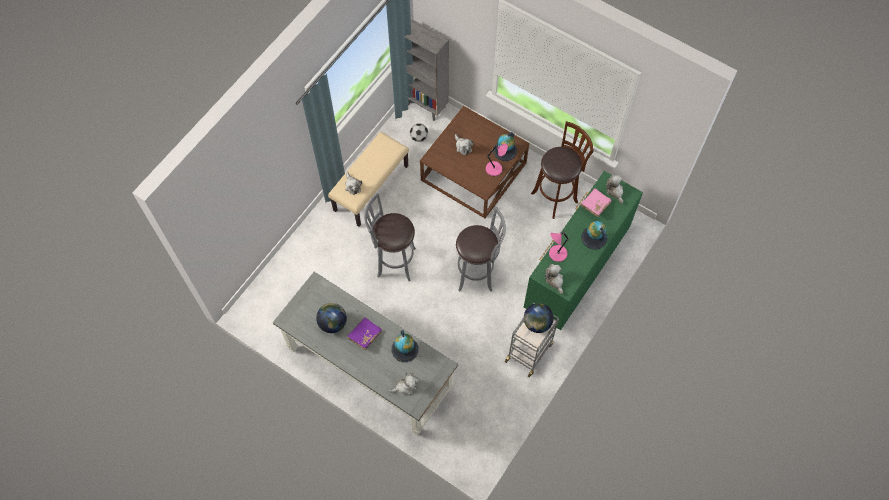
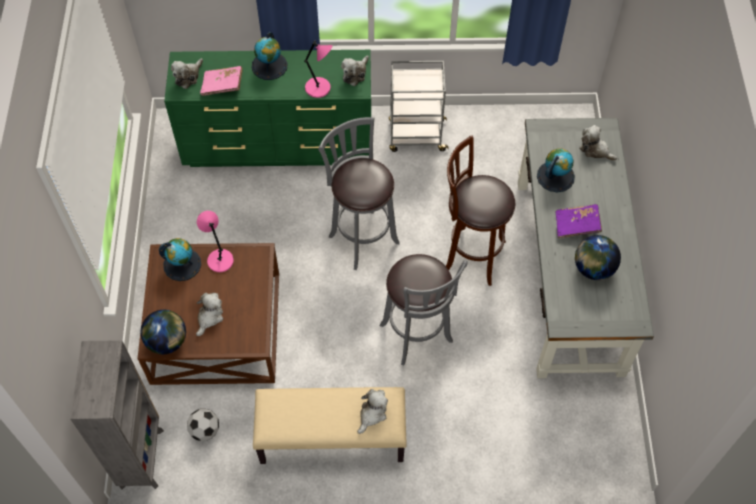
camera: 125 degrees left, 5 degrees down
(537, 323) = (410, 85): globe -> globe (167, 341)
(556, 196) = (191, 216): brown stool -> brown stool (471, 255)

